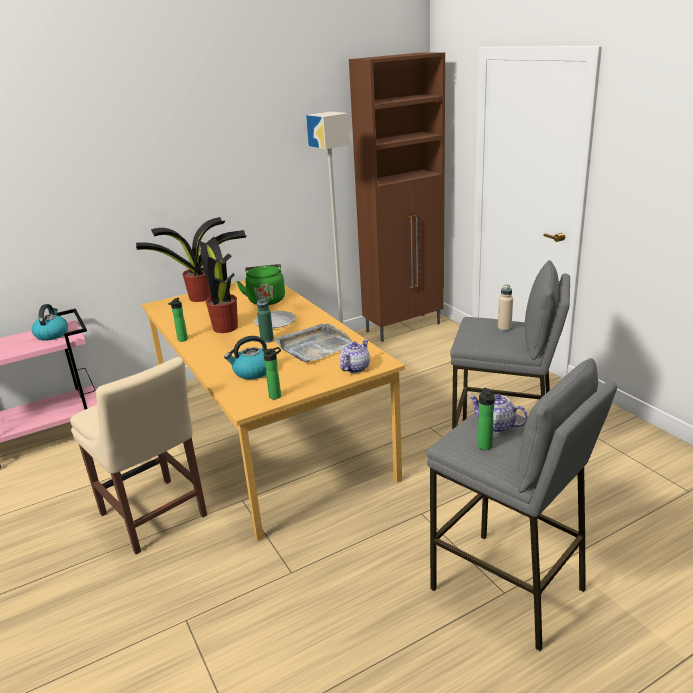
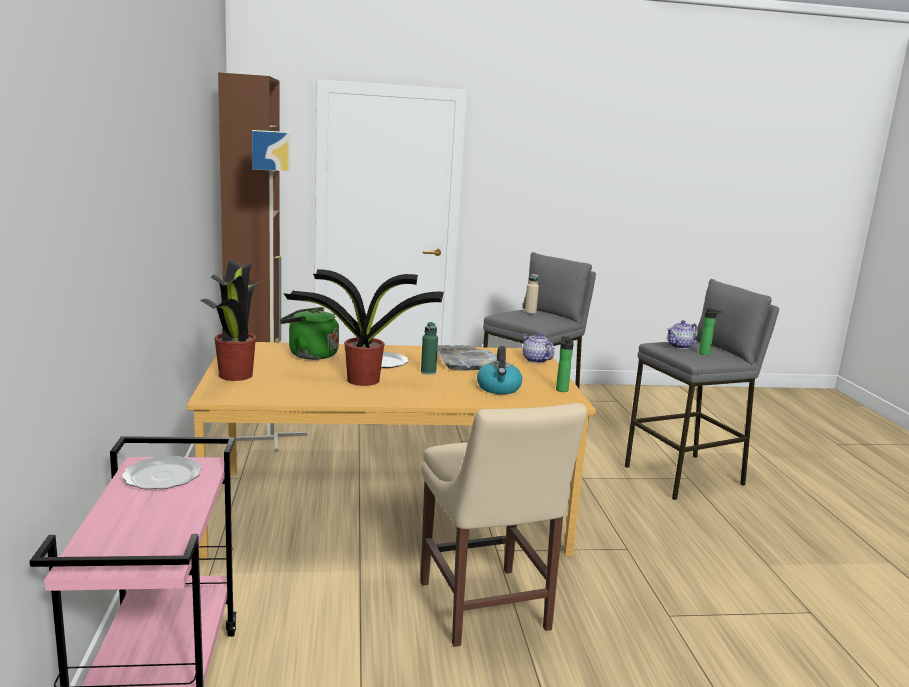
camera: 70 degrees left, 10 degrees down
(52, 334) = (162, 476): kettle -> plate
(155, 517) = (485, 609): beige chair -> beige chair turned 90 degrees clockwise
(182, 340) = (366, 401): bottle -> none

